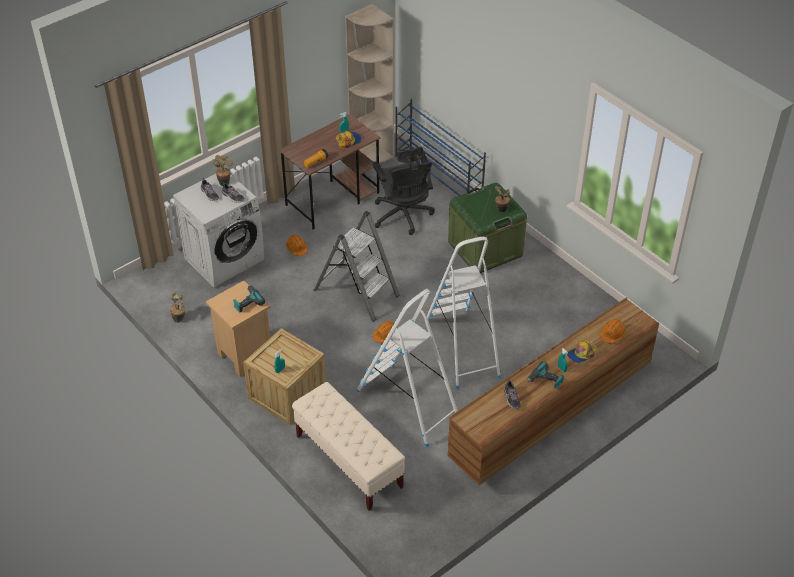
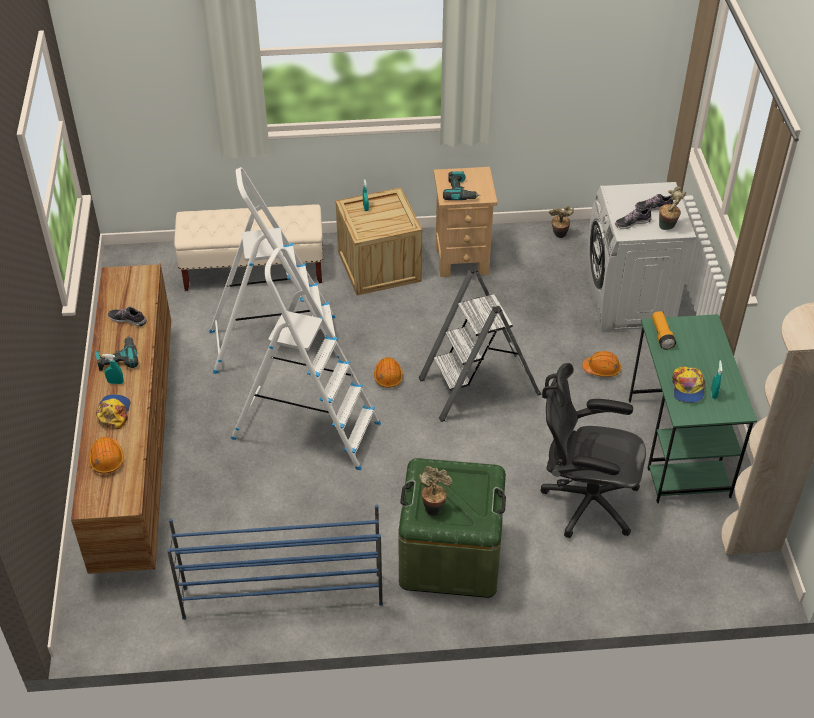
camera: 125 degrees right, 0 degrees up
(333, 198) = (678, 448): brown desk -> green desk
(438, 179) = (641, 588): blue shoe rack -> blue shoe rack (281, 595)

